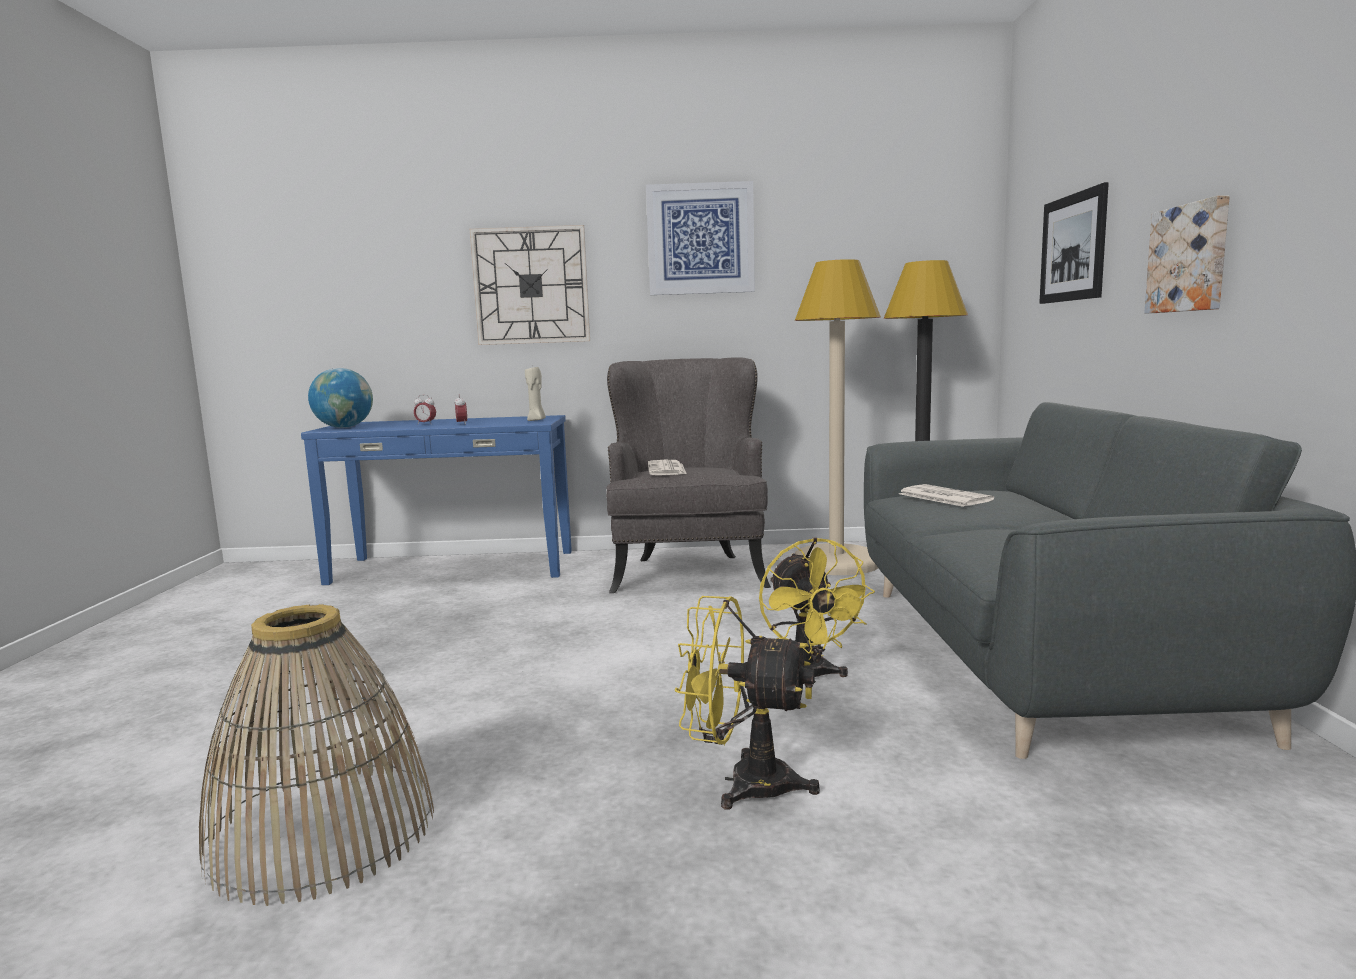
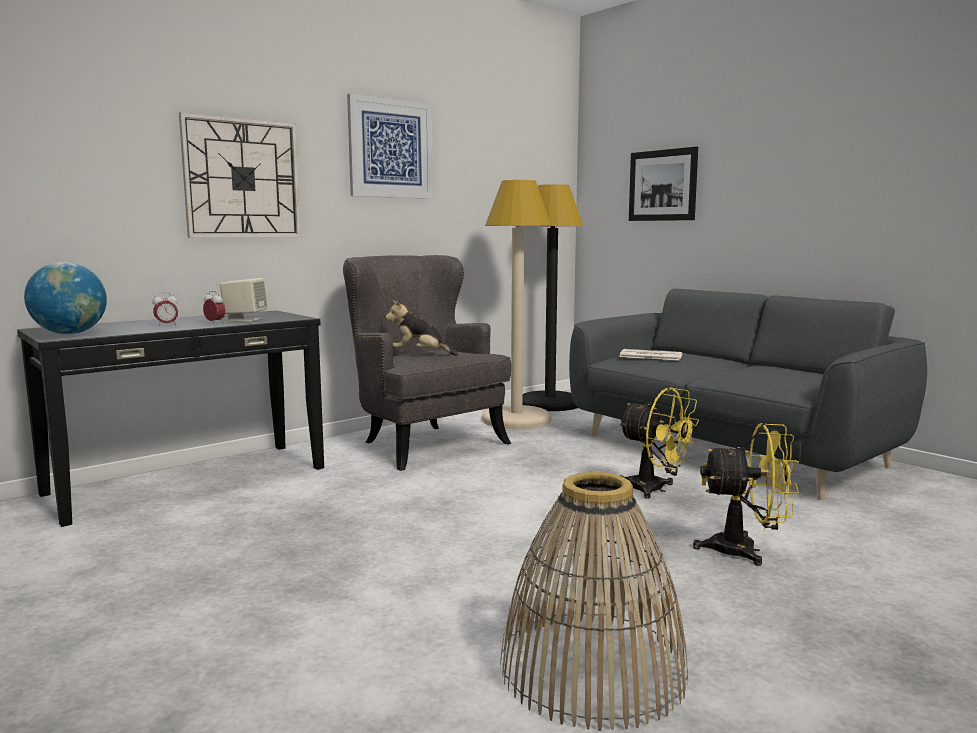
camera: 40 degrees left, 0 degrees up
(454, 567) = (188, 480): blue console table -> black console table
(494, 422) = (245, 319): none -> beige speaker
(536, 420) = (282, 316): beige candle -> none
(667, 469) = (420, 354): newspaper -> plush toy
(743, 782) = (745, 550): yellow fan -> yellow fan turned 150 degrees counterclockwise
(1190, 258) = (777, 202): picture -> none

